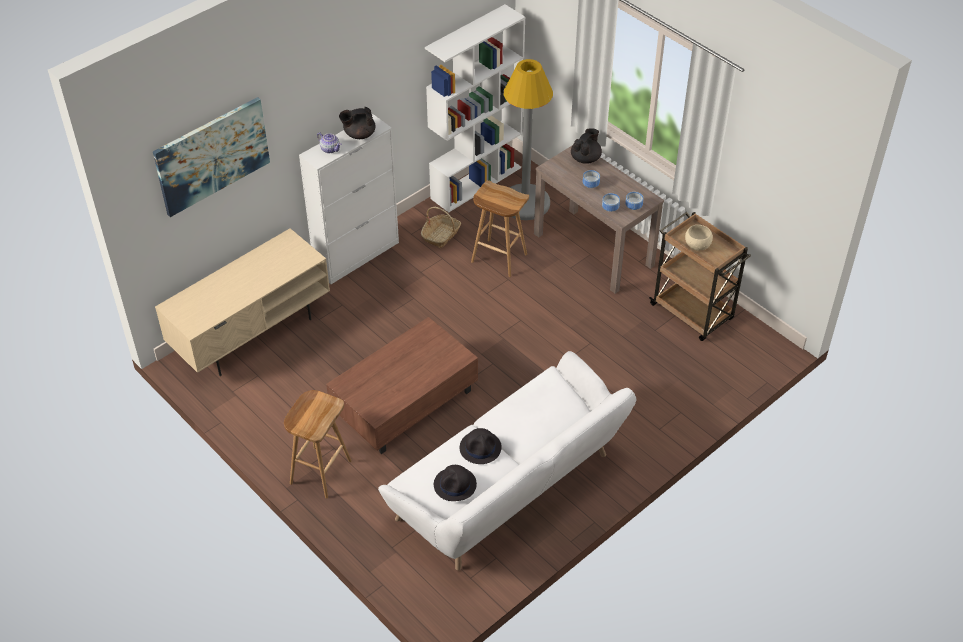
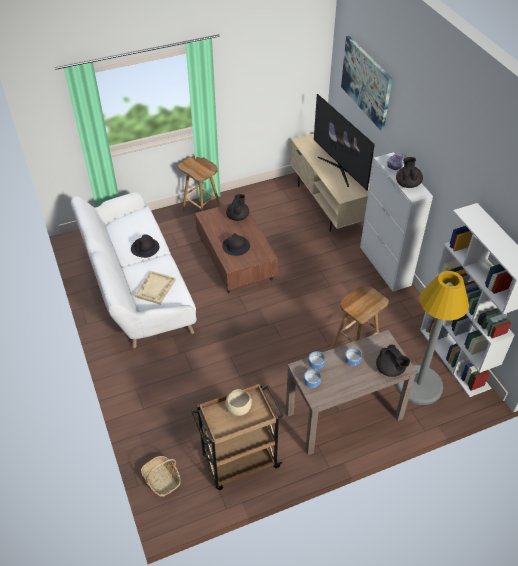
camera: 110 degrees right, 0 degrees up
(249, 272) = (339, 168): none -> television
(364, 378) = (238, 217): none -> black teapot
(441, 235) = (393, 318): basket -> basket (162, 480)
(455, 485) = (125, 230): black hat -> black hat (236, 246)
(546, 409) = (155, 288): none -> beige tray

